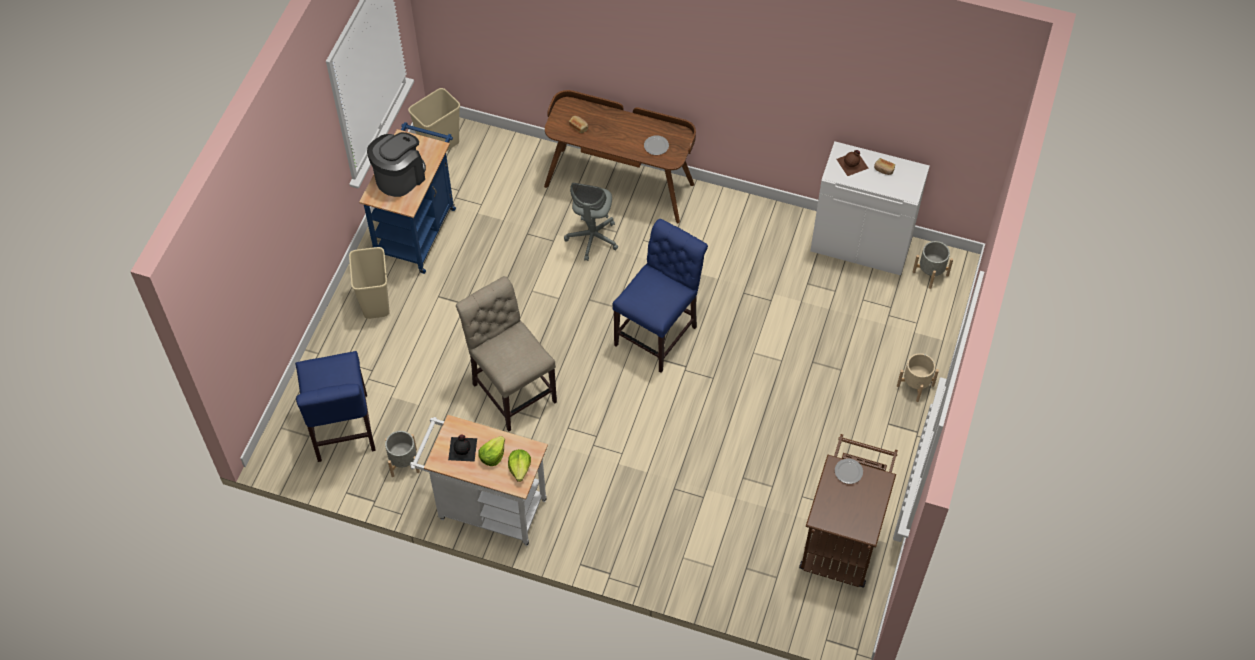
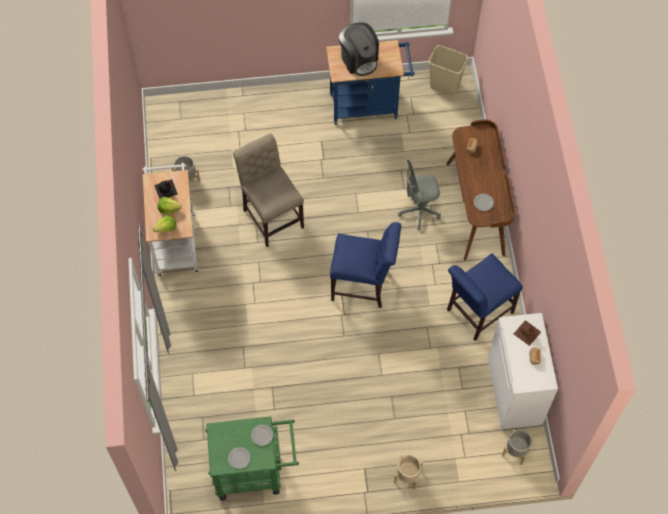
camera: 65 degrees right, 5 degrees up
(342, 432) = (192, 135): blue chair -> blue chair (476, 312)
(375, 303) = (297, 108): beige trash can -> none
(399, 177) = (359, 59): coffee machine -> coffee machine turned 45 degrees clockwise
(512, 389) = (271, 215): beige chair -> beige chair turned 60 degrees counterclockwise
(842, 537) = (254, 471): brown cart -> green cart
(866, 507) = (239, 458): none -> plate

